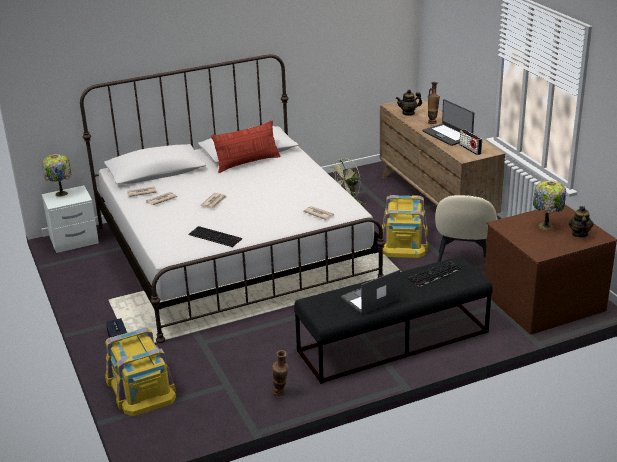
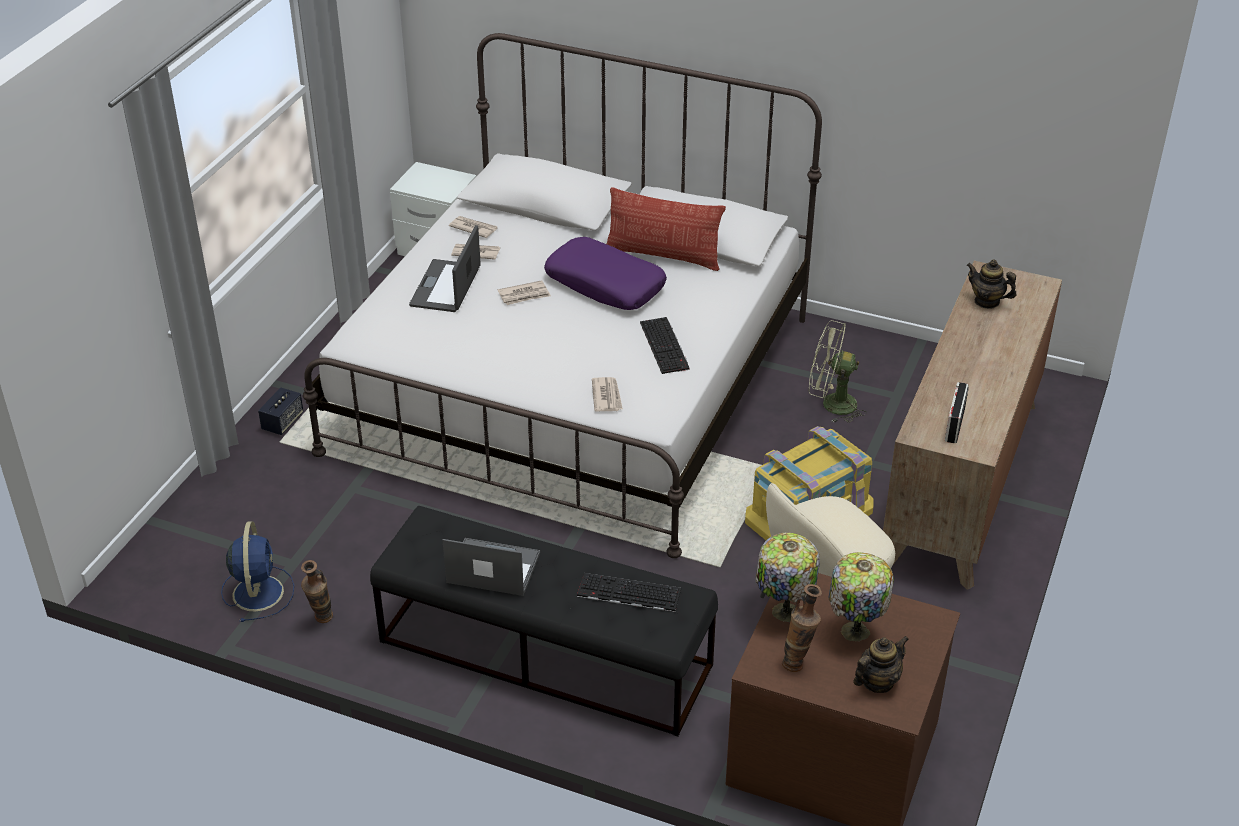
camera: 45 degrees right, 10 degrees up
(60, 194) = (433, 174): table lamp -> table lamp (783, 613)
(140, 386) = (217, 497): yellow storage box -> none
(216, 236) = (441, 350): keyboard -> keyboard (665, 346)
(230, 404) = (258, 591): none -> blue fan
(242, 182) = (605, 284): none -> purple pillow
(432, 122) = (991, 340): vase -> vase (798, 663)
(447, 135) = (971, 377): laptop -> laptop (447, 287)

